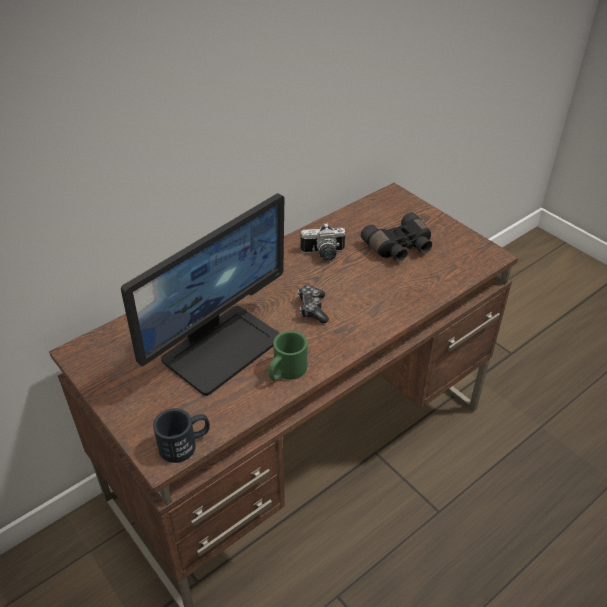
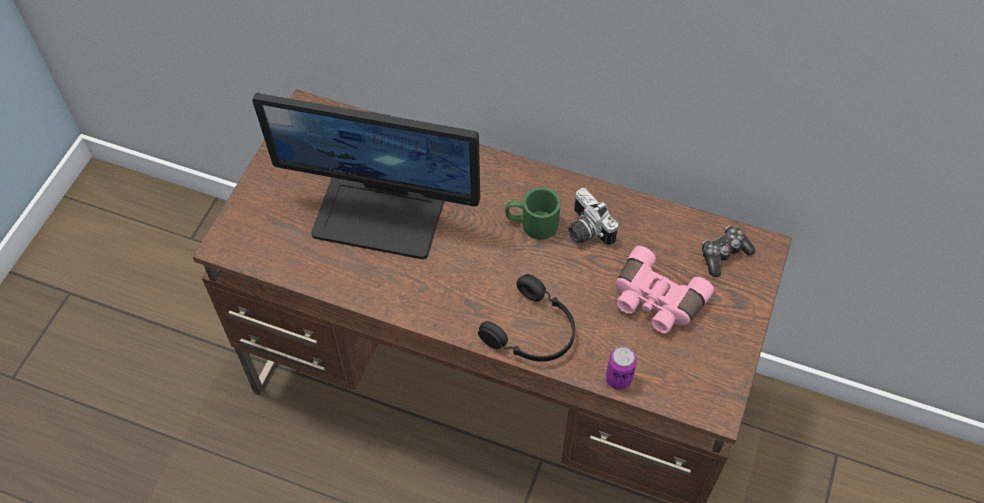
camera: 60 degrees right, 15 degrees up
(185, 444) = (248, 252): black mug -> none
(285, 372) = (381, 285): green mug -> green mug (531, 223)
(312, 309) = (487, 264): game controller -> game controller (724, 254)
(385, 309) = (533, 332): none -> black headphones
(400, 248) = (655, 301): black binoculars -> pink binoculars
(447, 285) = (618, 379): none -> can

